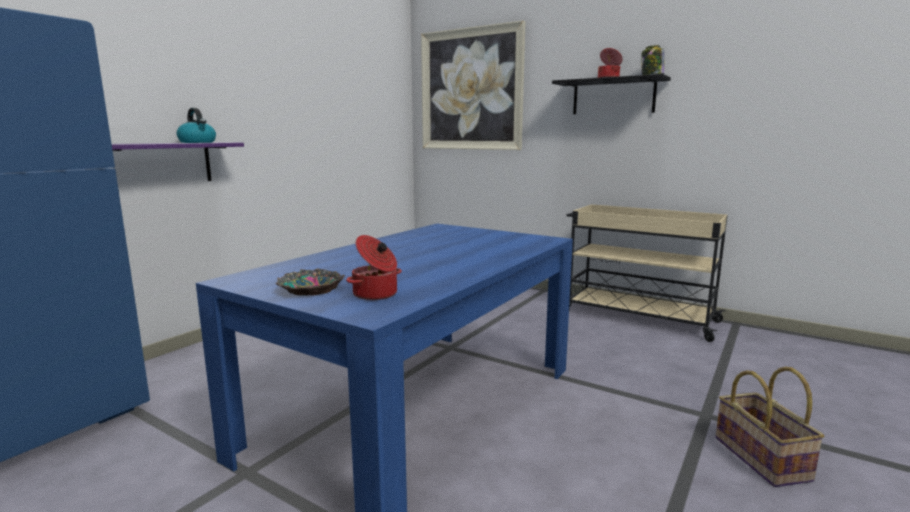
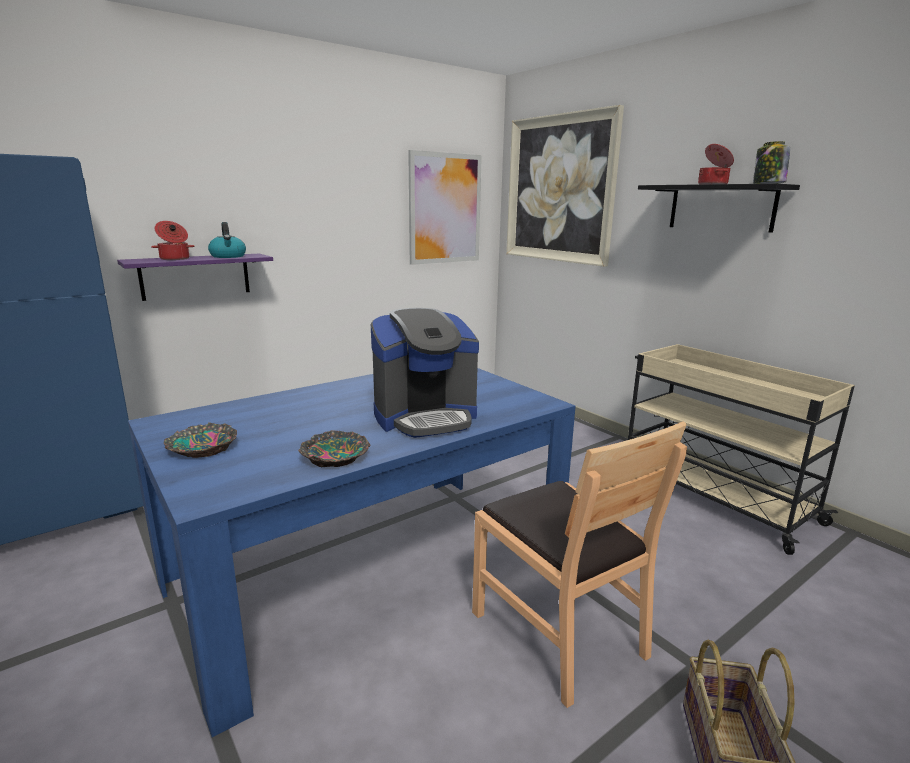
camera: 20 degrees right, 5 degrees up
(372, 107) = (445, 209): none -> picture
(376, 294) = (247, 468): cooking pot -> cooking pot (174, 259)
(441, 280) = (335, 457): none -> bowl
(474, 254) = (425, 417): none -> coffee machine
(602, 416) = (558, 632): none -> brown chair

